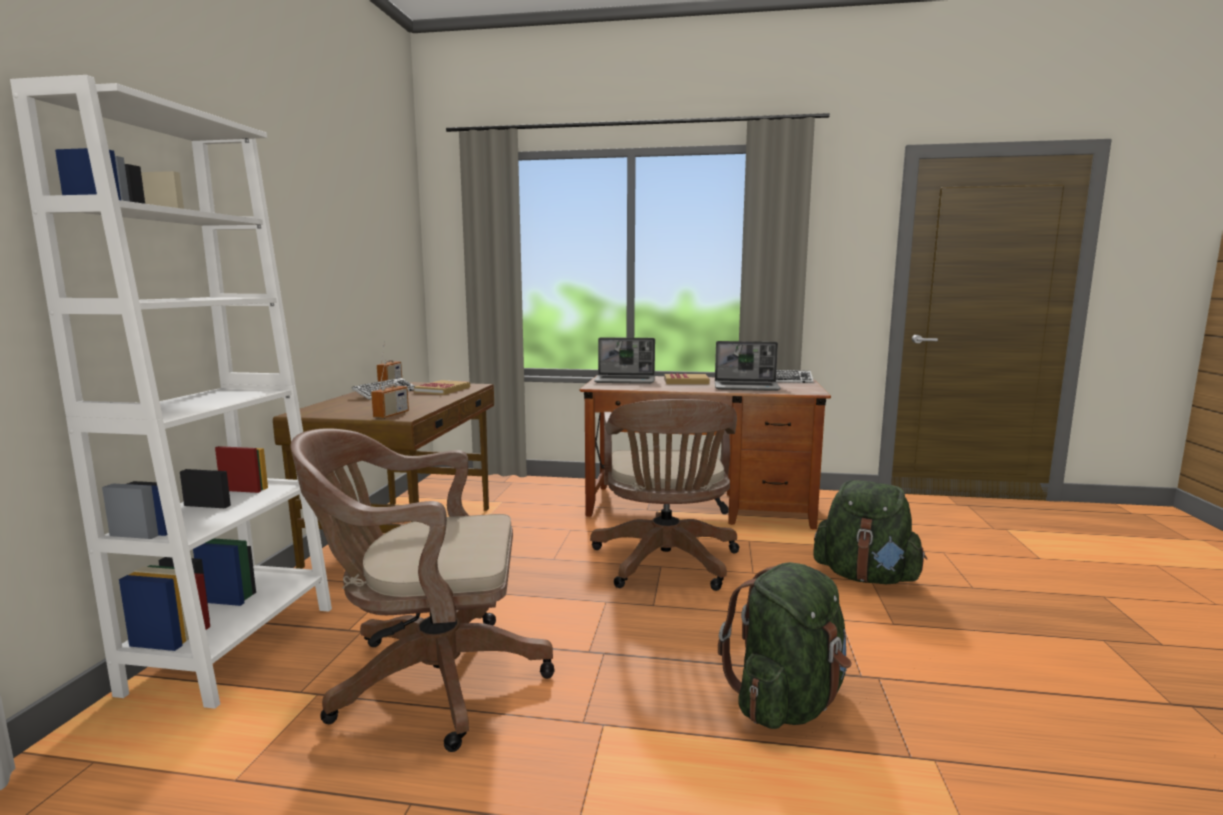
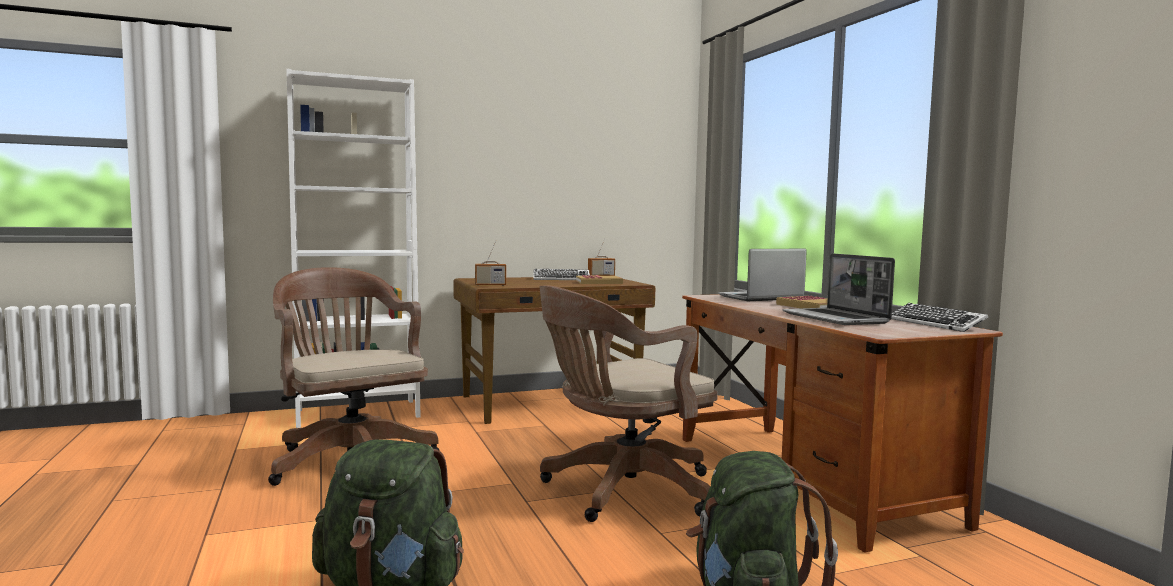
camera: 60 degrees right, 5 degrees down
(626, 380) = (760, 298): laptop -> laptop turned 90 degrees clockwise

